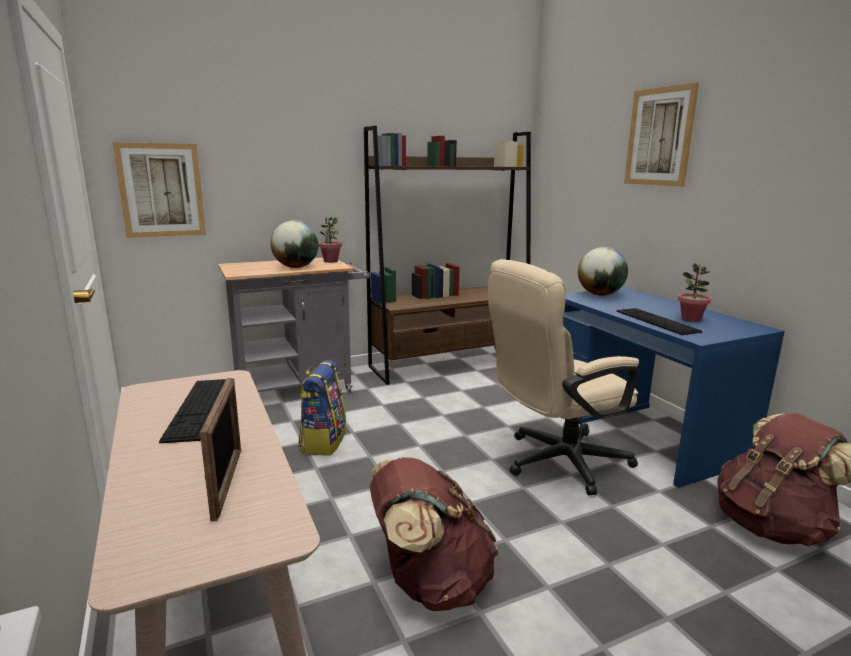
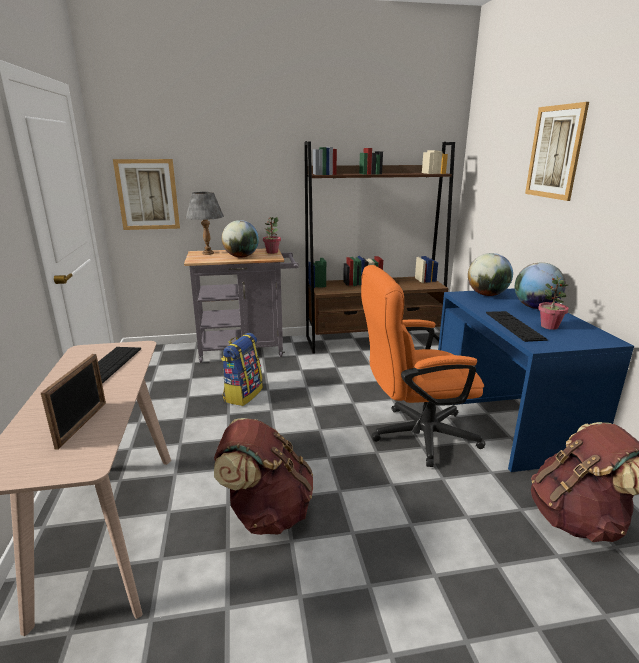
camera: 15 degrees right, 5 degrees up
(248, 265) = (208, 253): none -> grey table lamp
(555, 463) = (414, 435): beige office chair -> orange office chair
(659, 303) = (535, 307): none -> globe

